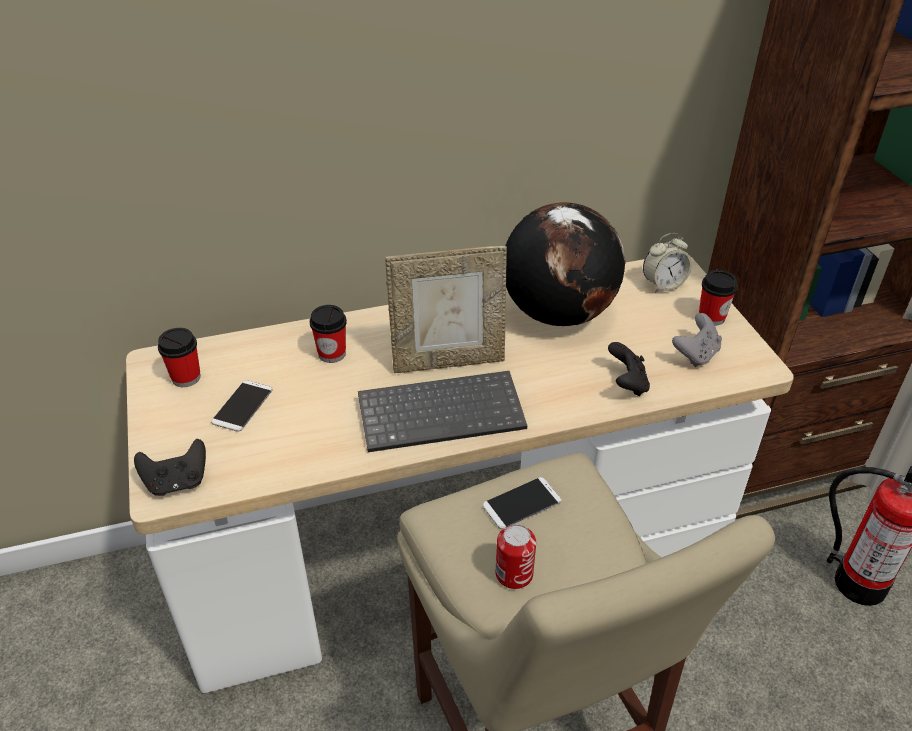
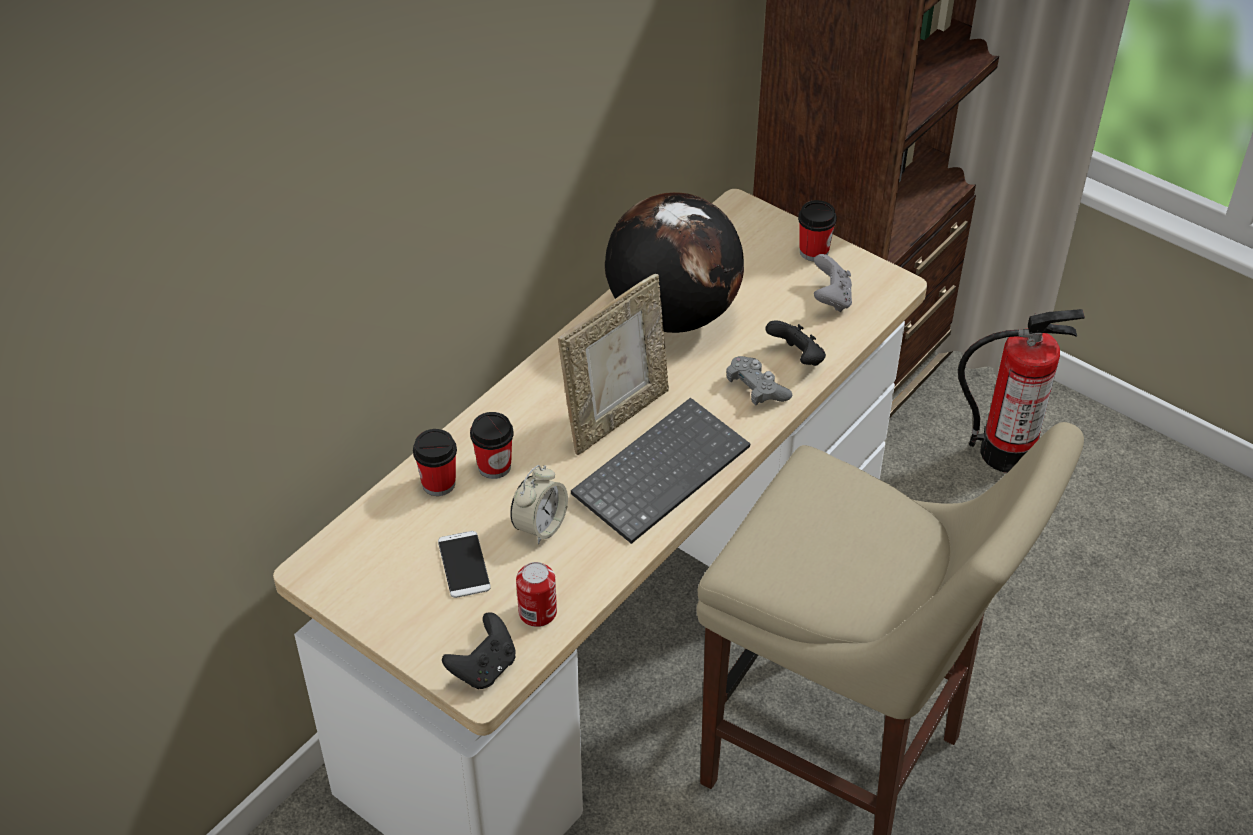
camera: 35 degrees left, 5 degrees up
(186, 377) = (370, 568): cup -> cup (438, 483)
(514, 574) = (847, 579): can -> can (537, 612)
(522, 503) = (801, 517): phone -> none
(573, 390) = (756, 389): none -> grey game controller
(663, 285) = (742, 235): alarm clock -> alarm clock (540, 526)

